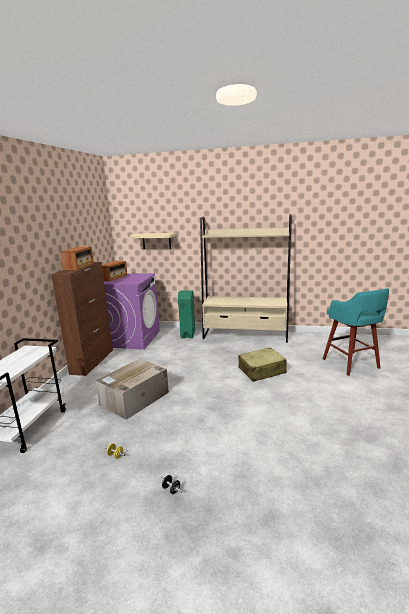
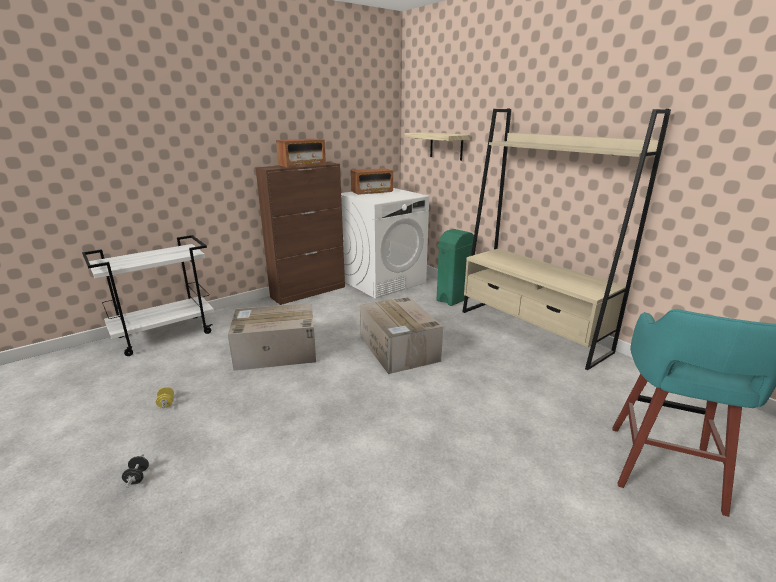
camera: 40 degrees right, 5 degrees up
(132, 339) = (383, 281): purple washing machine -> white washing machine
(201, 367) = (399, 349): none -> cardboard box
(262, 371) = (471, 394): beige suitcase -> none

